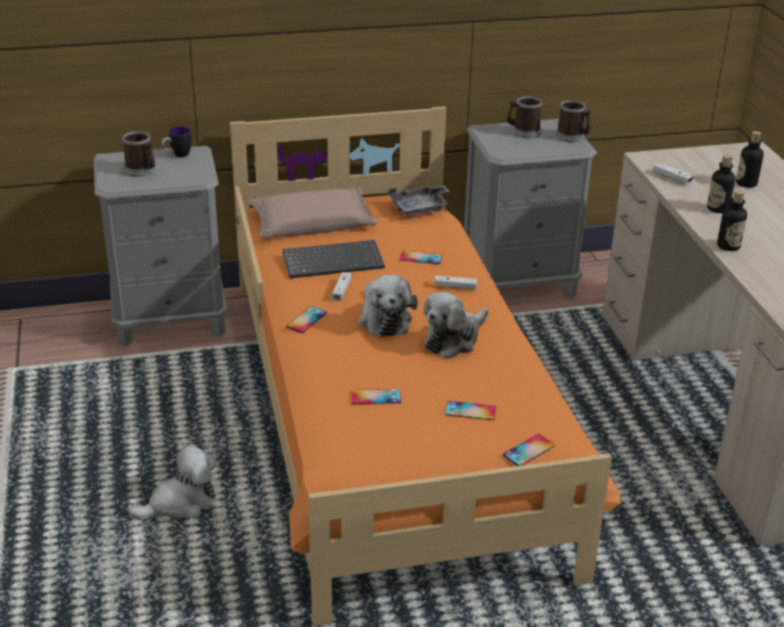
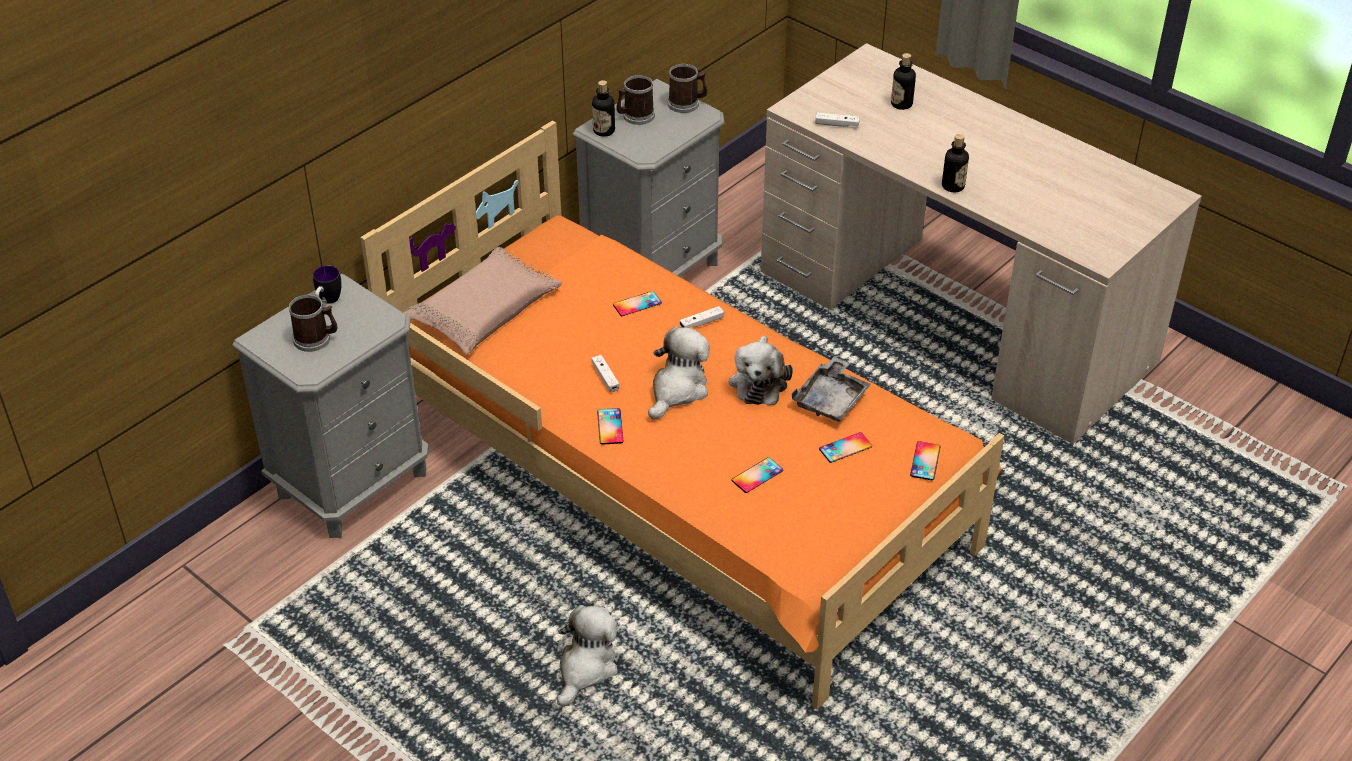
camera: 35 degrees left, 10 degrees up
(334, 260) = (560, 346): keyboard -> none
(384, 318) = (677, 389): plush toy -> plush toy turned 105 degrees counterclockwise
(420, 208) = (574, 243): grey tray -> grey tray (831, 399)
(717, 208) = (906, 145): bottle -> bottle (604, 131)

